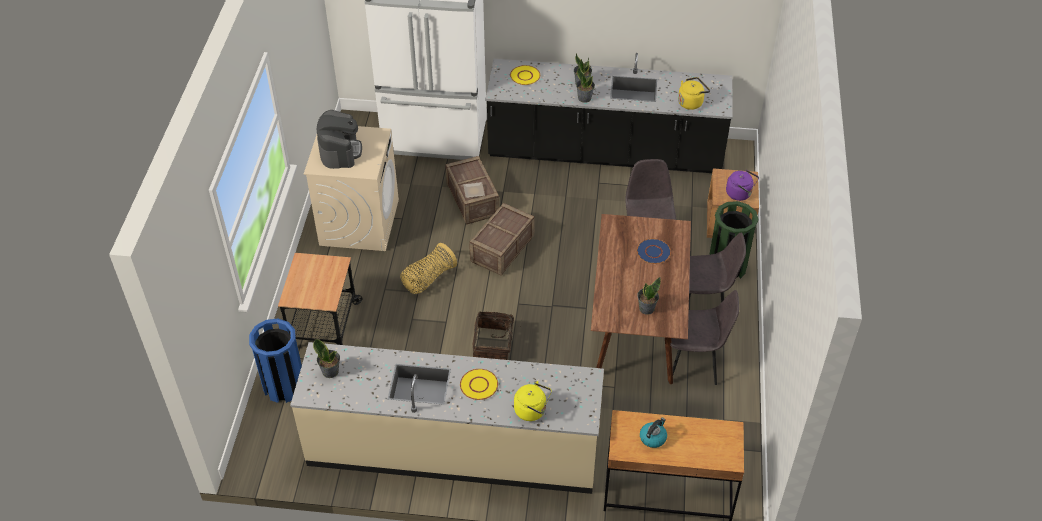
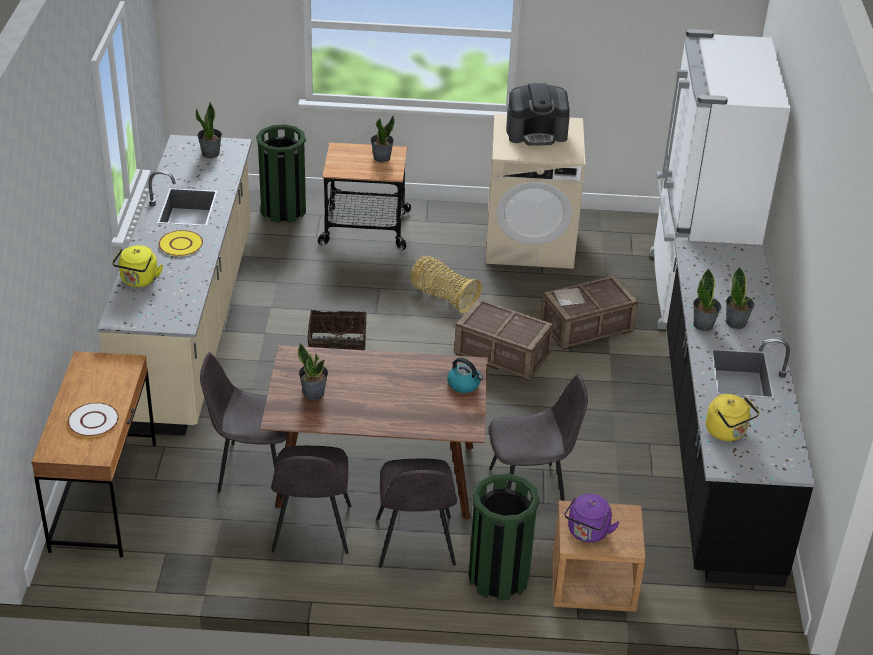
camera: 85 degrees right, 10 degrees down
(284, 385) = (283, 210): blue trash can -> green trash can
(311, 269) = (381, 157): none -> potted plant
(525, 76) = (734, 272): yellow plate -> none
(633, 398) = (253, 470): none -> grey chair
(653, 252) = (417, 402): blue plate -> none
(653, 437) = (98, 386): kettle -> kettle (464, 384)
(694, 437) = (93, 420): none -> white plate

